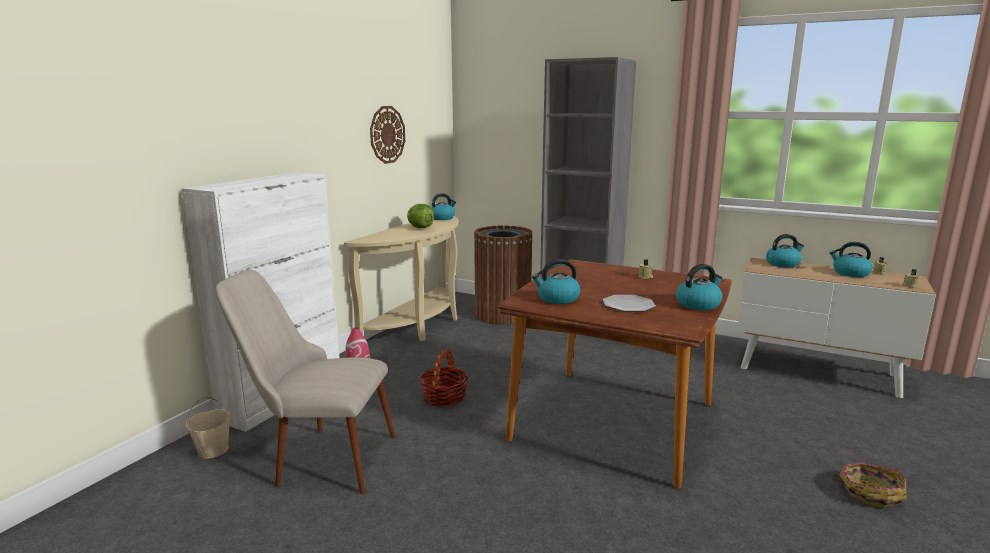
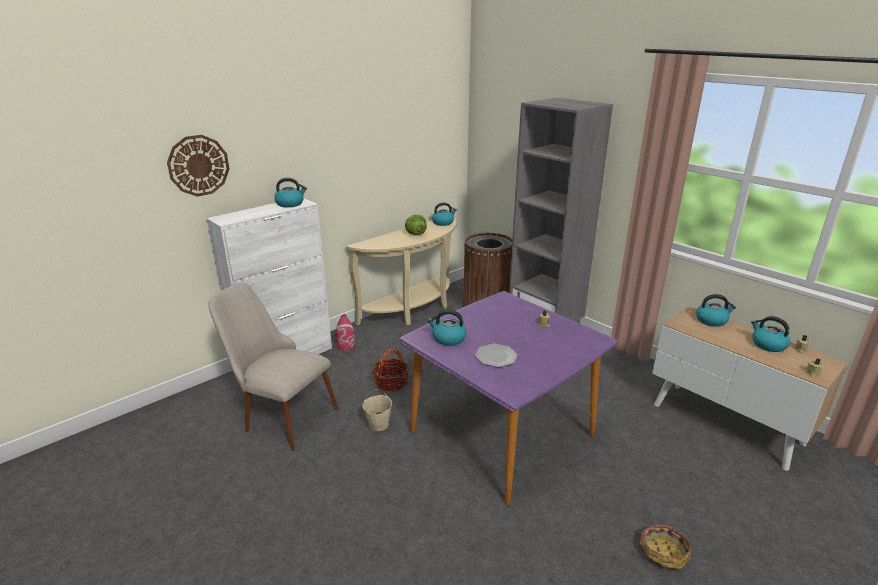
camera: 20 degrees right, 10 degrees up
(213, 450) = (224, 394): beige bucket -> beige bucket (378, 424)
(387, 134) = (393, 156): wall clock -> wall clock (198, 165)
(614, 421) = (502, 433): brown dining table -> purple dining table
(698, 304) = (554, 367): kettle -> kettle (290, 204)

